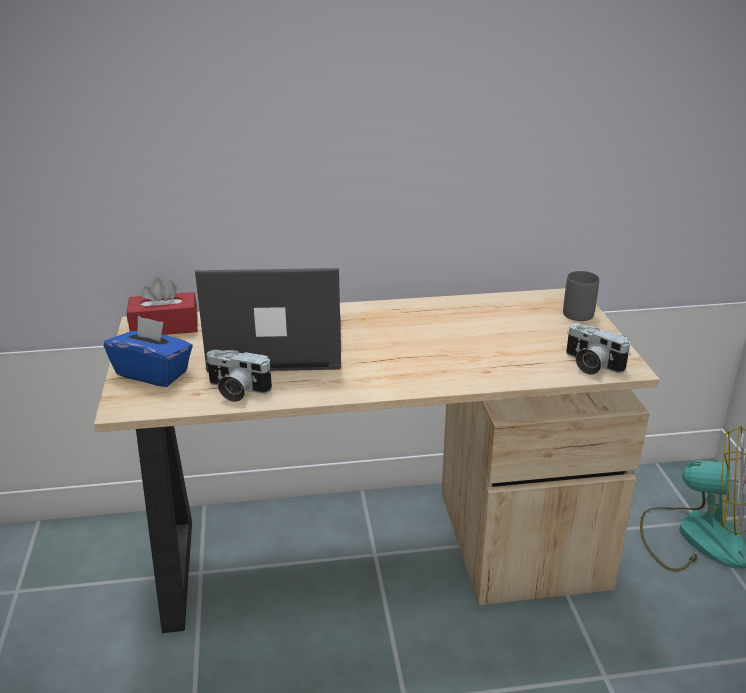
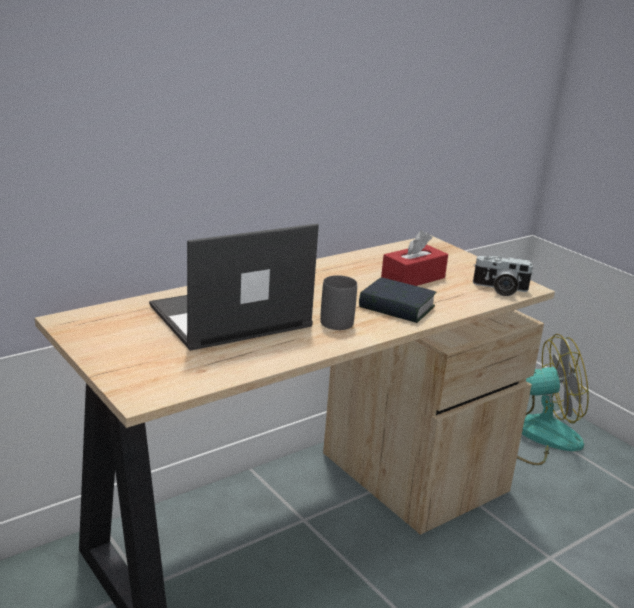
camera: 30 degrees left, 5 degrees down
(153, 373) = (135, 361): blue tissue box -> none
(164, 327) = (96, 319): red tissue box -> red tissue box (413, 278)
(236, 390) = (238, 360): camera -> none
(448, 365) = (396, 307): none -> book
(580, 311) = (449, 252): grey mug -> grey mug (336, 319)

